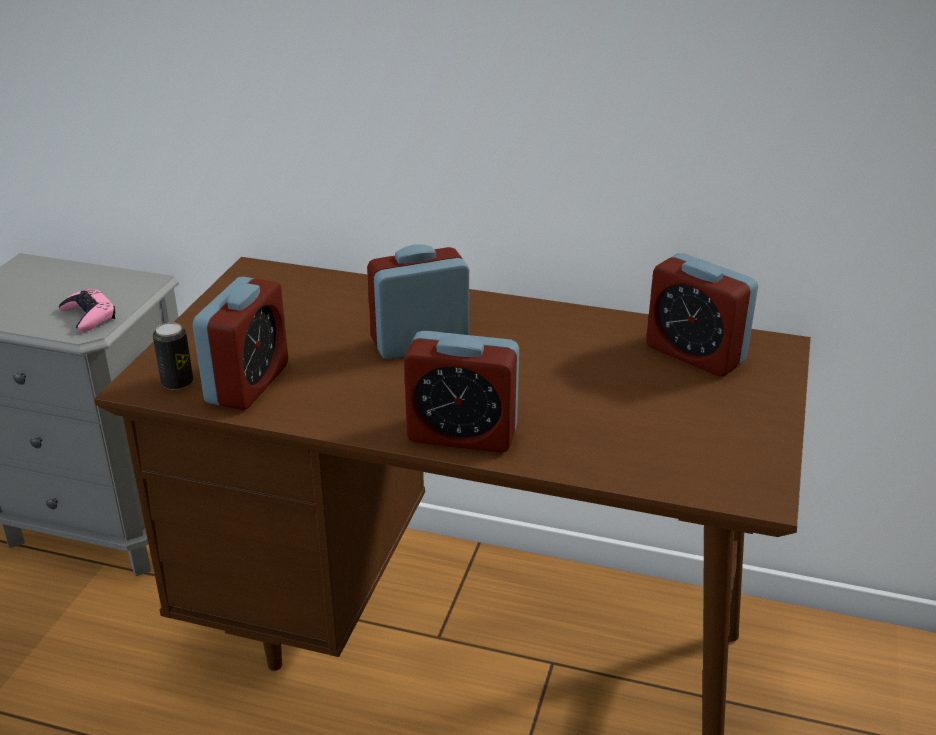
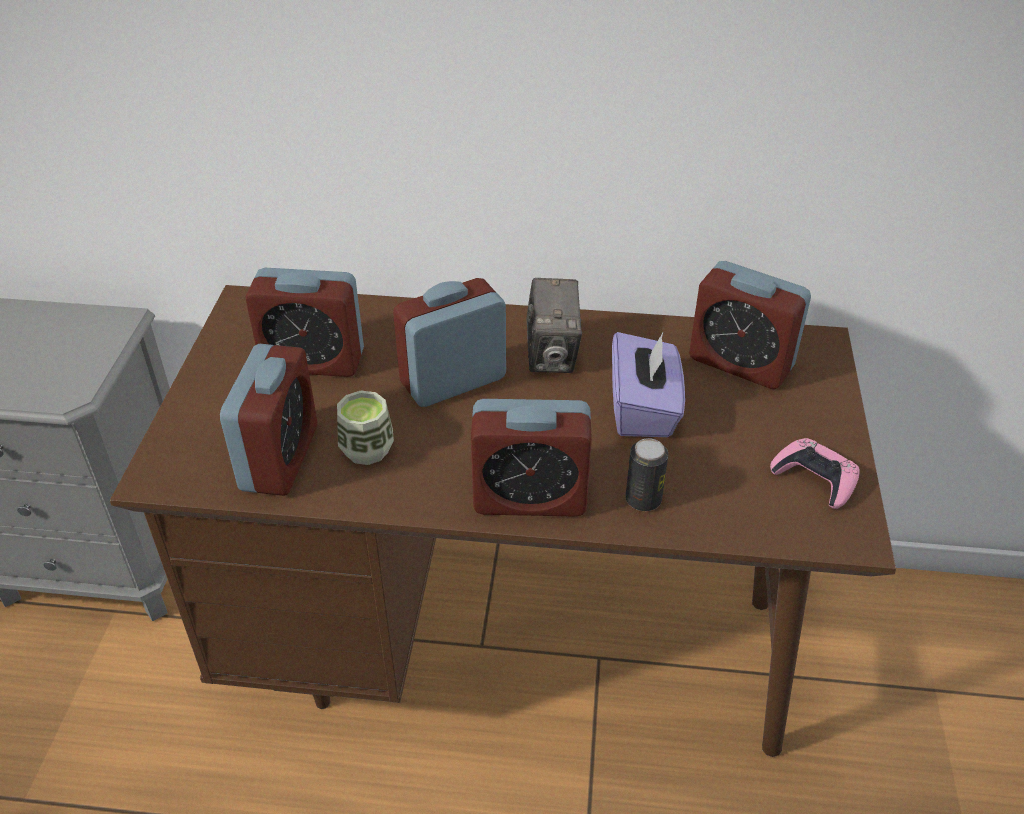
camera: 10 degrees left, 10 degrees up
(89, 316) = (66, 374): pink game controller -> pink game controller (815, 478)
(177, 382) = (200, 466): can -> can (643, 499)
(299, 317) = (313, 361): none -> alarm clock
(326, 385) = (367, 449): none -> cup
(517, 332) = (552, 355): none -> camera
(590, 380) = (643, 409): none -> purple tissue box

